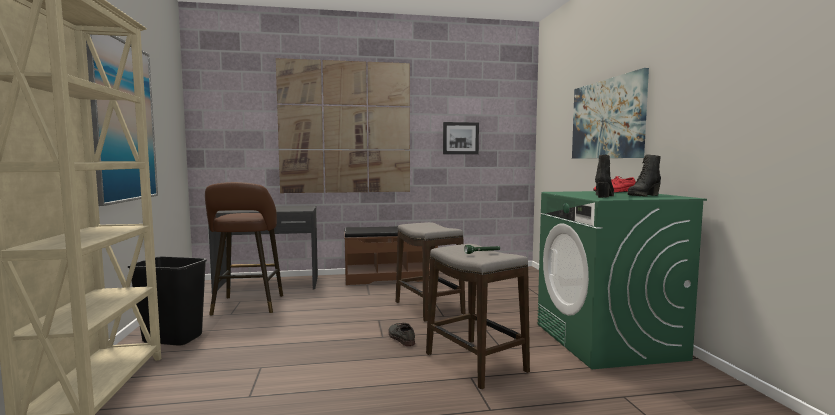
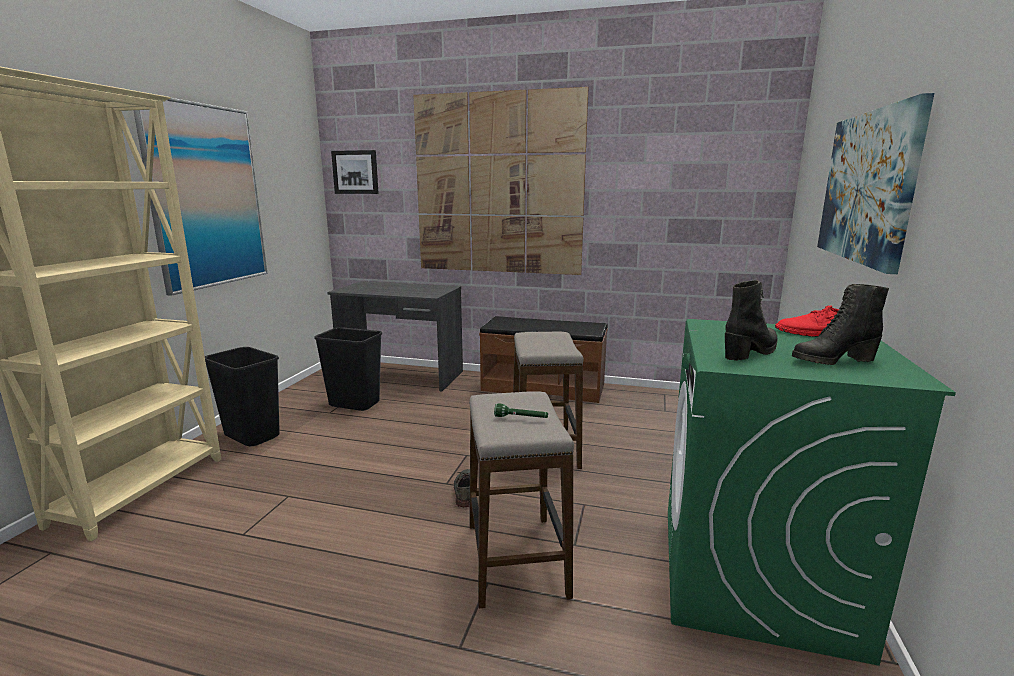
camera: 25 degrees right, 10 degrees up
(247, 306) = (353, 404): brown stool -> black trash can
(460, 138) = (661, 199): picture -> picture (355, 172)

